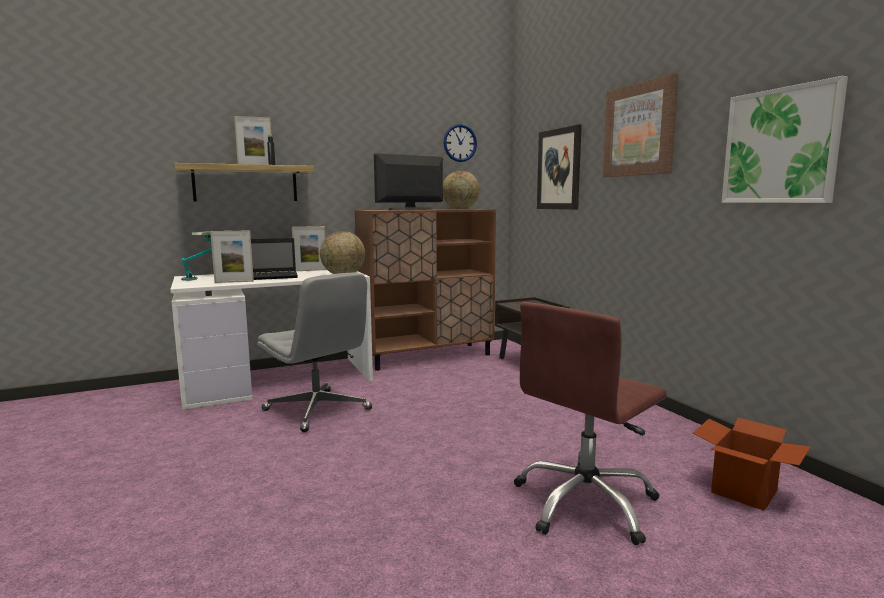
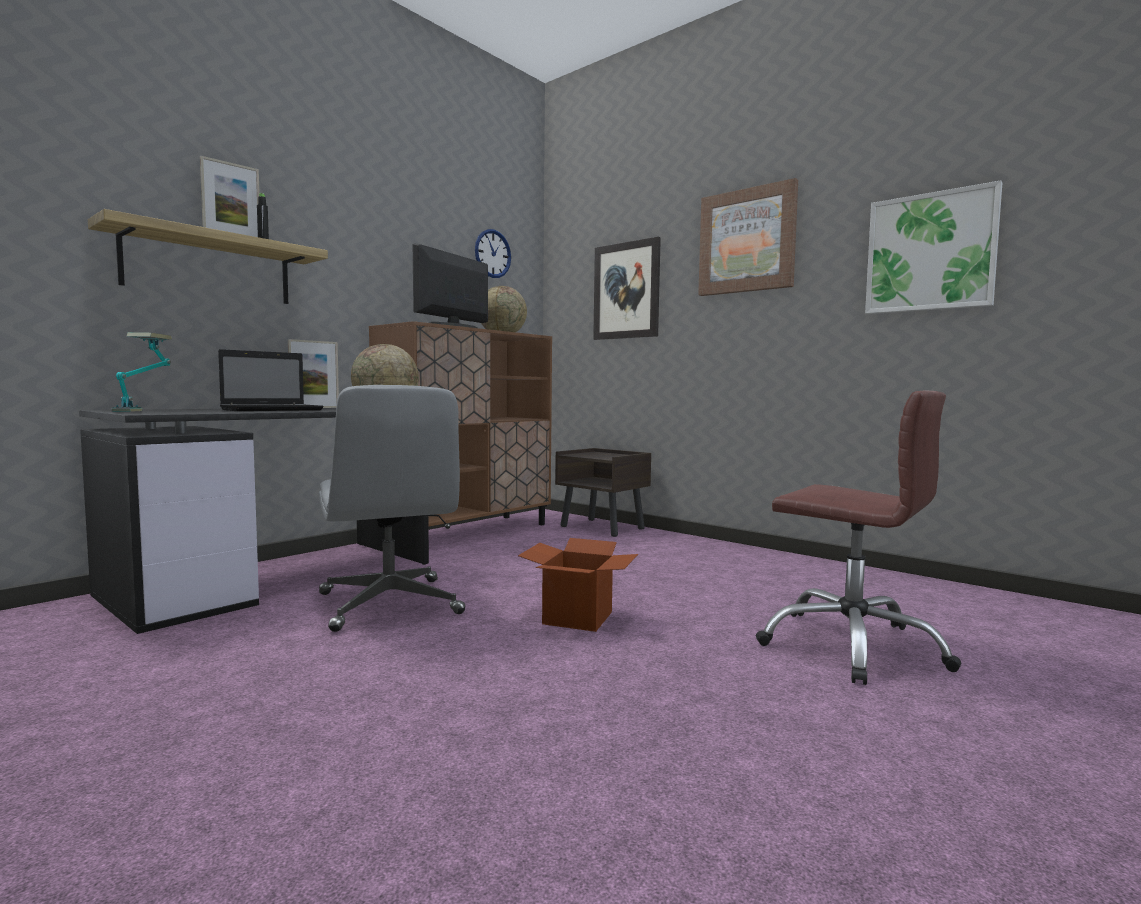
camera: 25 degrees left, 5 degrees down
(234, 282) = (225, 411): picture frame -> none
(279, 380) = (276, 577): white desk -> black desk
(318, 410) = (390, 604): grey office chair -> grey office chair turned 45 degrees clockwise
(586, 503) = (852, 645): brown office chair -> brown office chair turned 75 degrees counterclockwise
(743, 491) = (962, 609): cardboard box -> cardboard box (577, 618)

